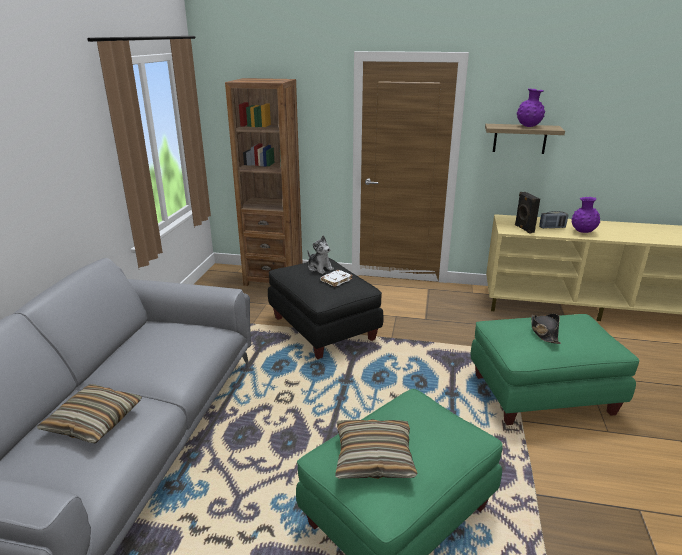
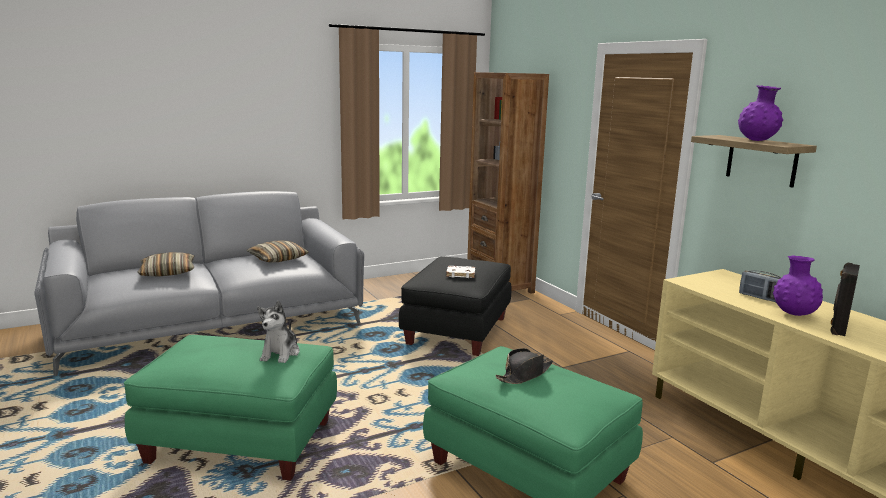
camera: 50 degrees right, 10 degrees down
(319, 268) = (472, 264): plush toy -> plush toy (280, 353)
(374, 458) = (206, 350): pillow -> pillow (277, 259)
(523, 229) = (712, 286): black speaker -> black speaker (838, 328)

